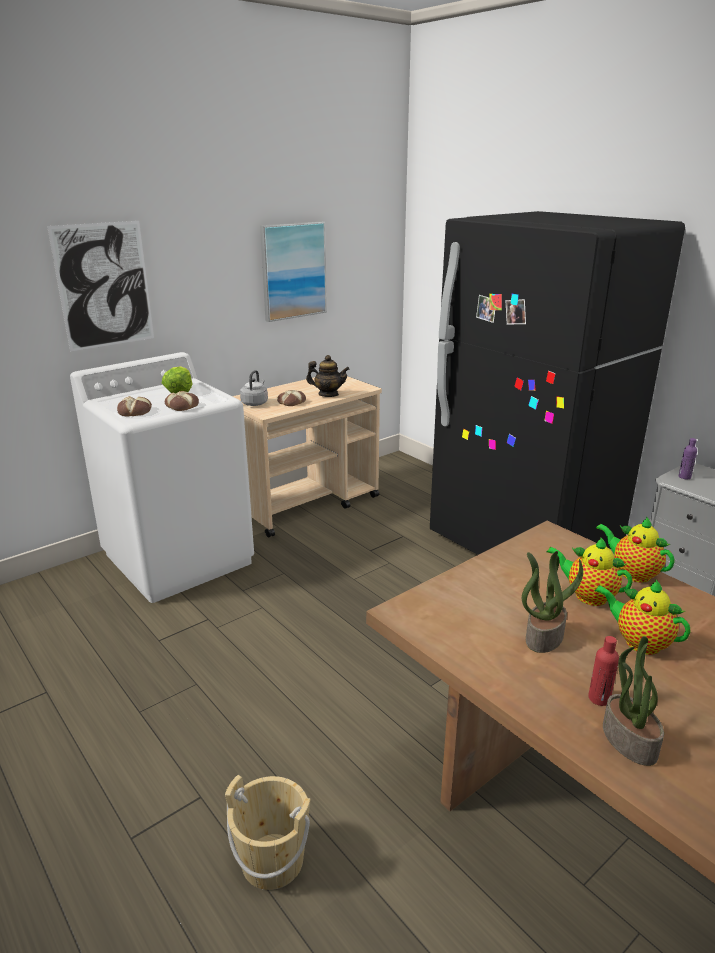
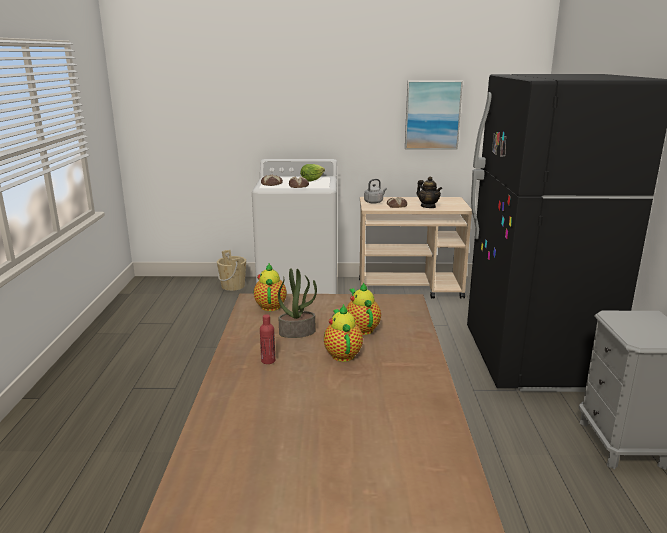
camera: 40 degrees right, 5 degrees down
(104, 286) = (292, 110): picture -> none
(272, 860) = (169, 424): beige bucket -> beige bucket (233, 286)
(627, 740) = (245, 377): potted plant -> none
(632, 573) = (415, 331): teapot -> teapot (270, 306)
(684, 477) = (626, 317): purple bottle -> none

